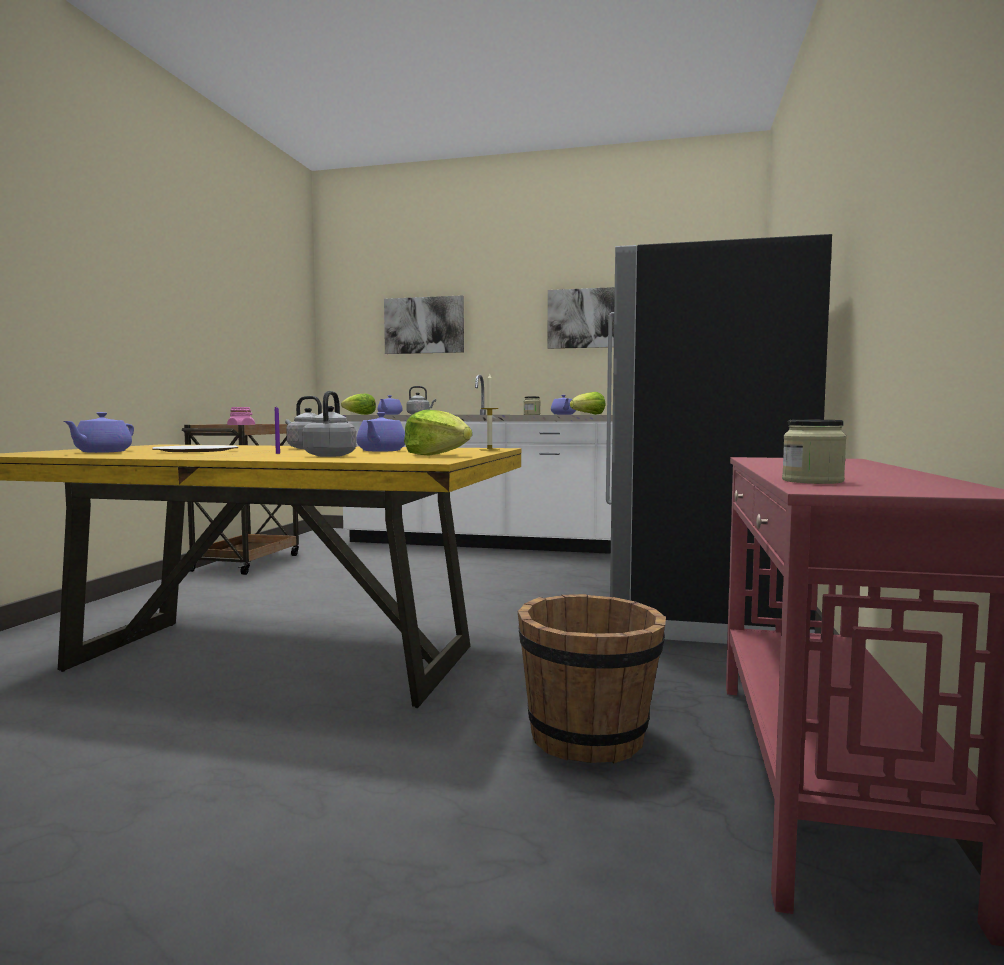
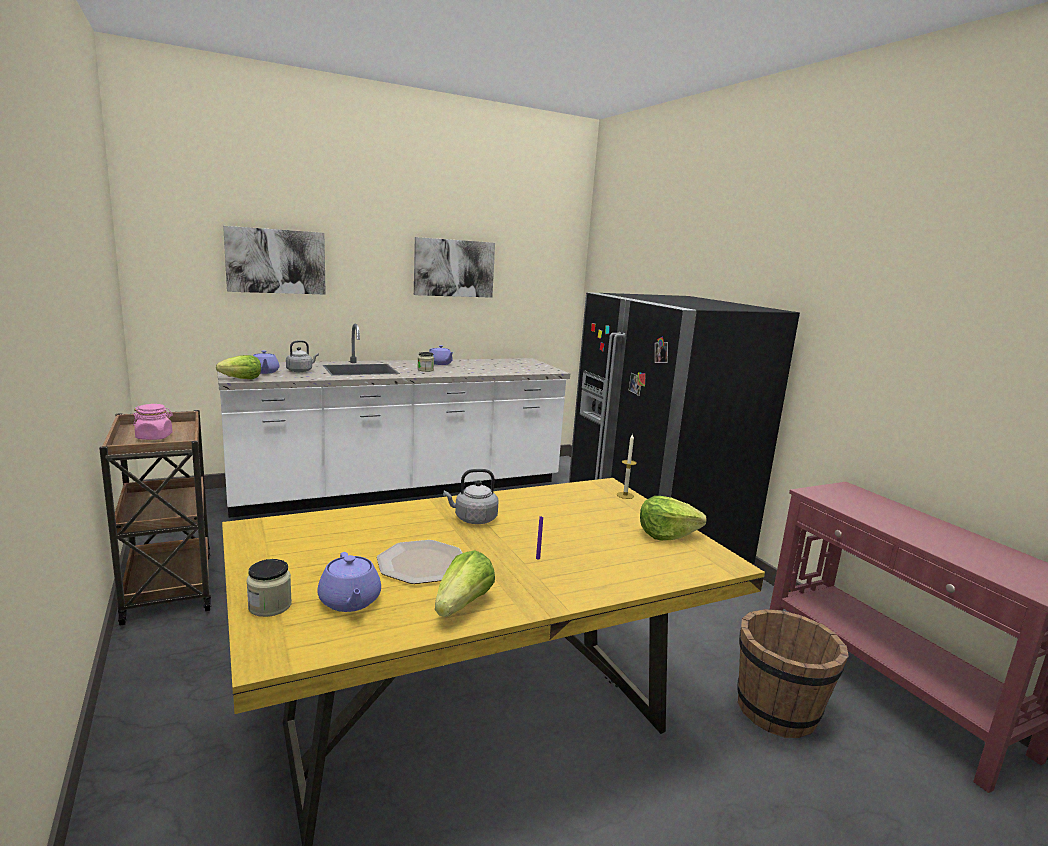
camera: 40 degrees left, 10 degrees up
(331, 455) = (610, 559): grey kettle -> none
(381, 451) = (574, 521): purple teapot -> none
(588, 414) = (485, 372): lettuce -> lettuce (463, 605)
(812, 481) = (992, 571): jar -> jar (270, 606)

